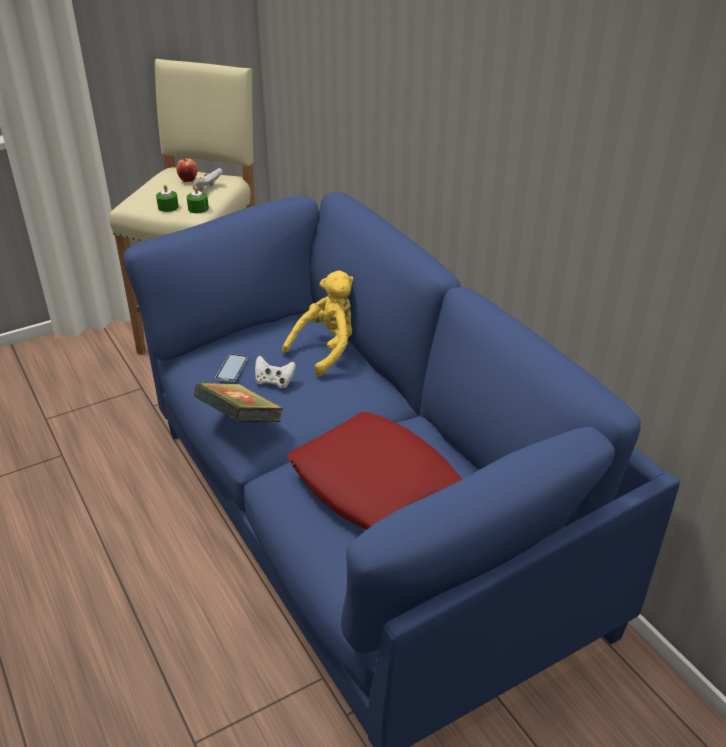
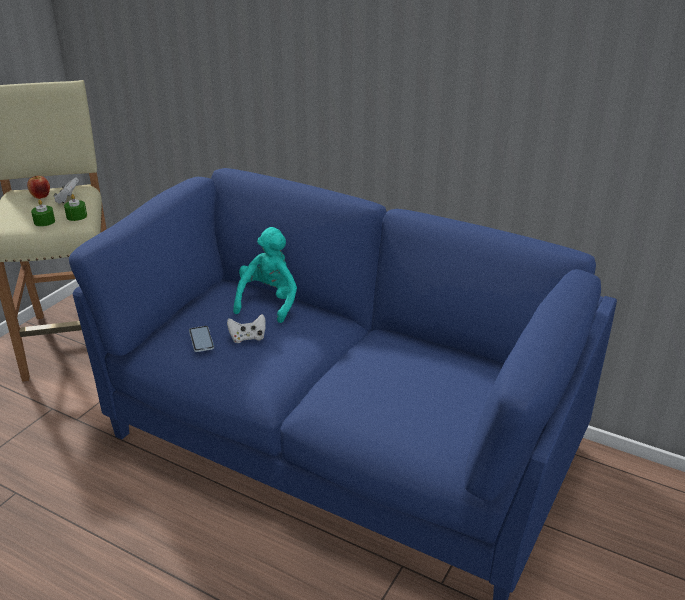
camera: 30 degrees left, 5 degrees down
(240, 422) = (246, 377): book -> none
(328, 349) = (269, 301): yellow plush toy -> turquoise plush toy
(374, 483) = (396, 382): red pillow -> none

